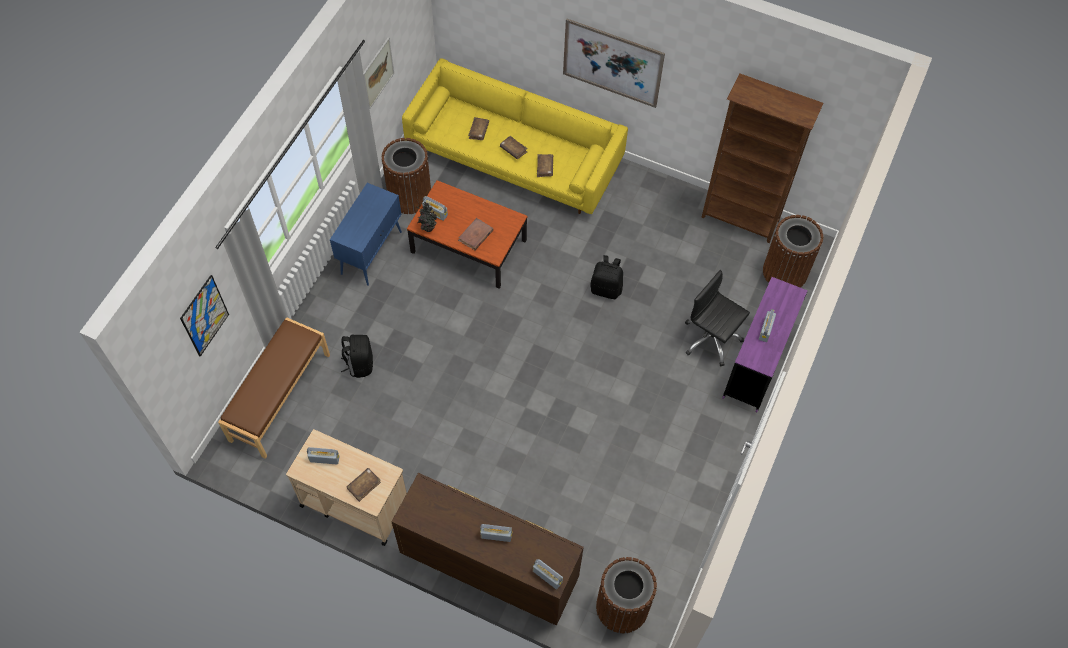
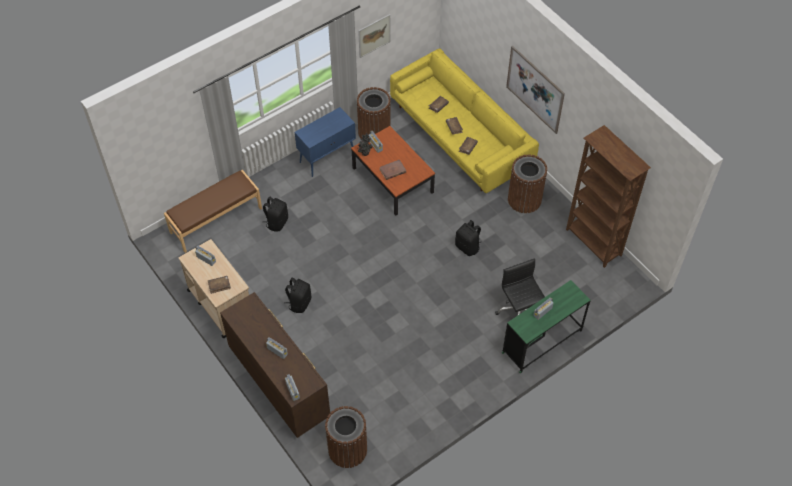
camera: 30 degrees right, 5 degrees down
(204, 316) = (176, 136): picture -> none
(451, 453) = (299, 303): none -> black backpack
(757, 363) = (542, 342): purple desk -> green desk
(785, 272) = (603, 291): brown trash can -> brown trash can (524, 199)

